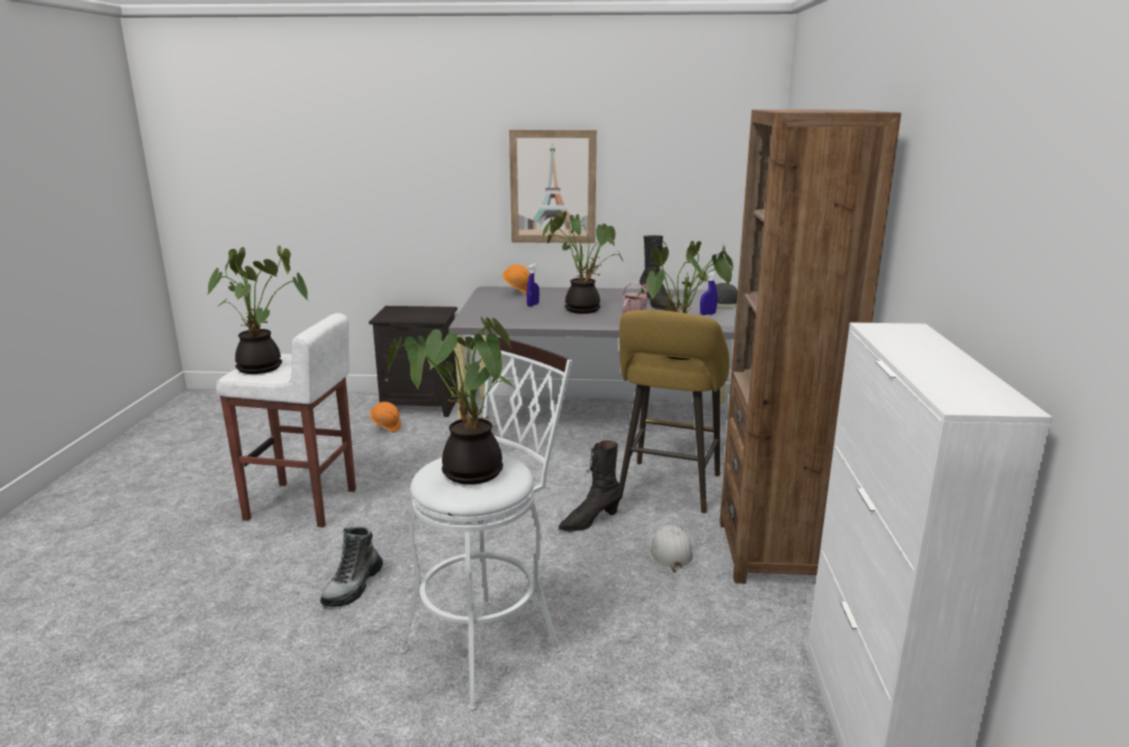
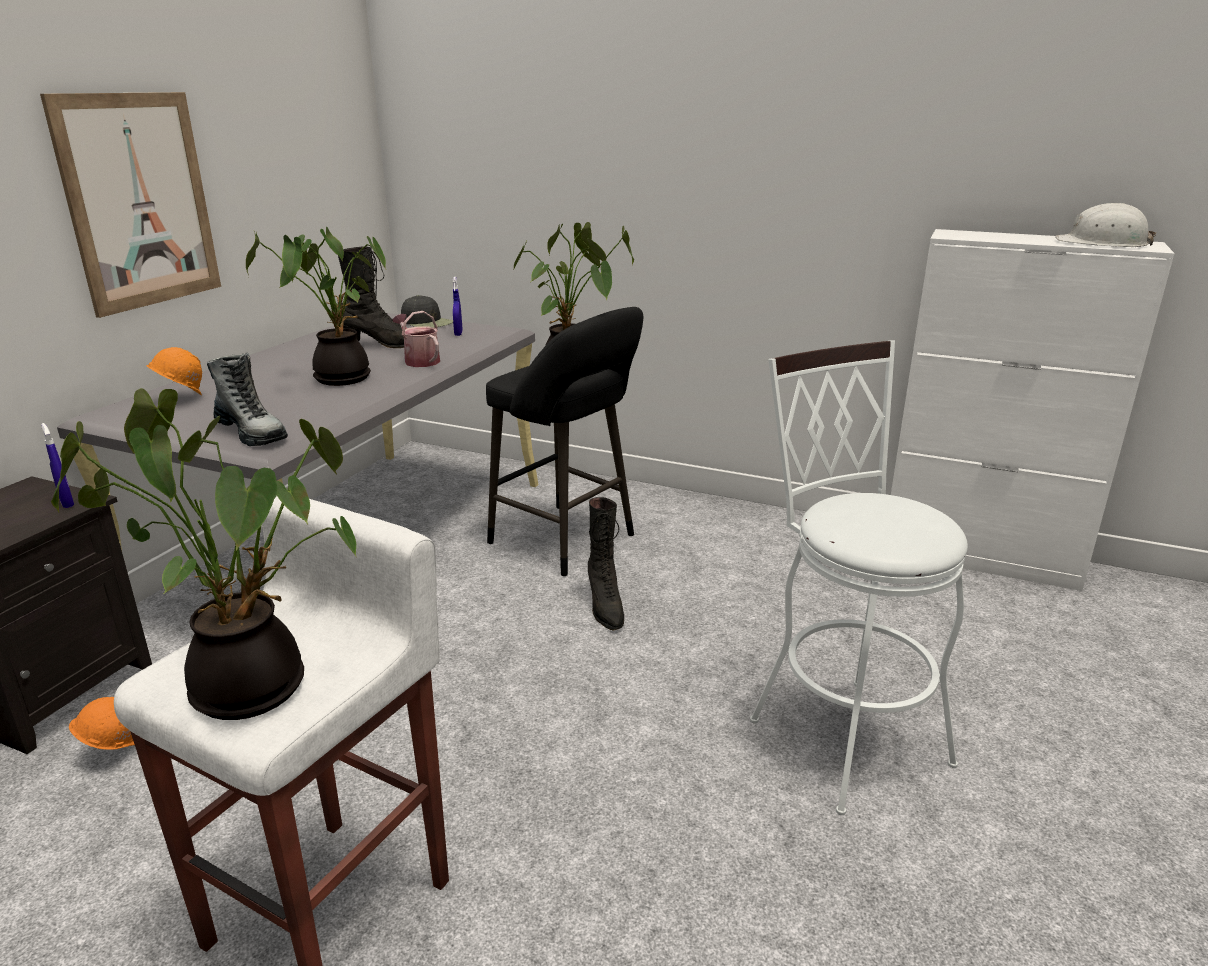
camera: 70 degrees left, 5 degrees up
(353, 586) = (665, 852): boot -> boot (252, 433)
(466, 472) = (891, 521): potted plant -> none
(533, 305) = (267, 399): blue spray bottle -> blue spray bottle (67, 503)
(668, 489) = (568, 541): yellow stool -> black stool
(670, 554) = (702, 574): white hard hat -> white hard hat (1102, 243)
(773, 552) = (725, 522): brown bookcase -> none

